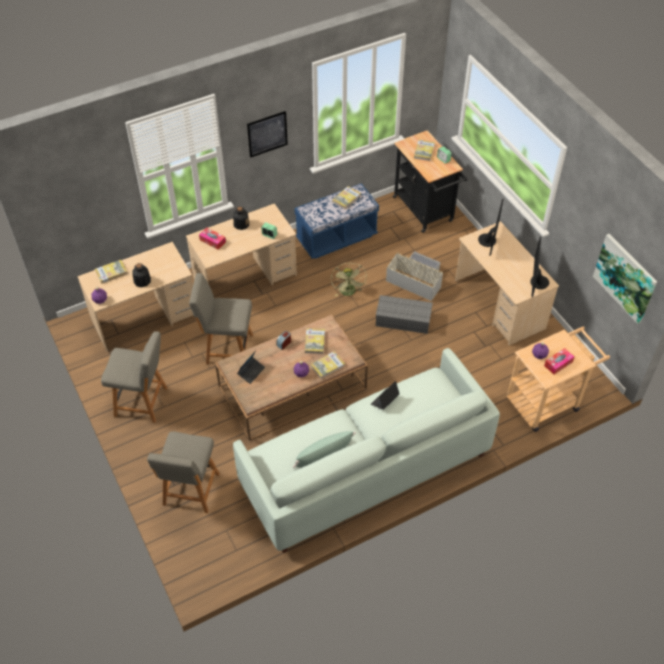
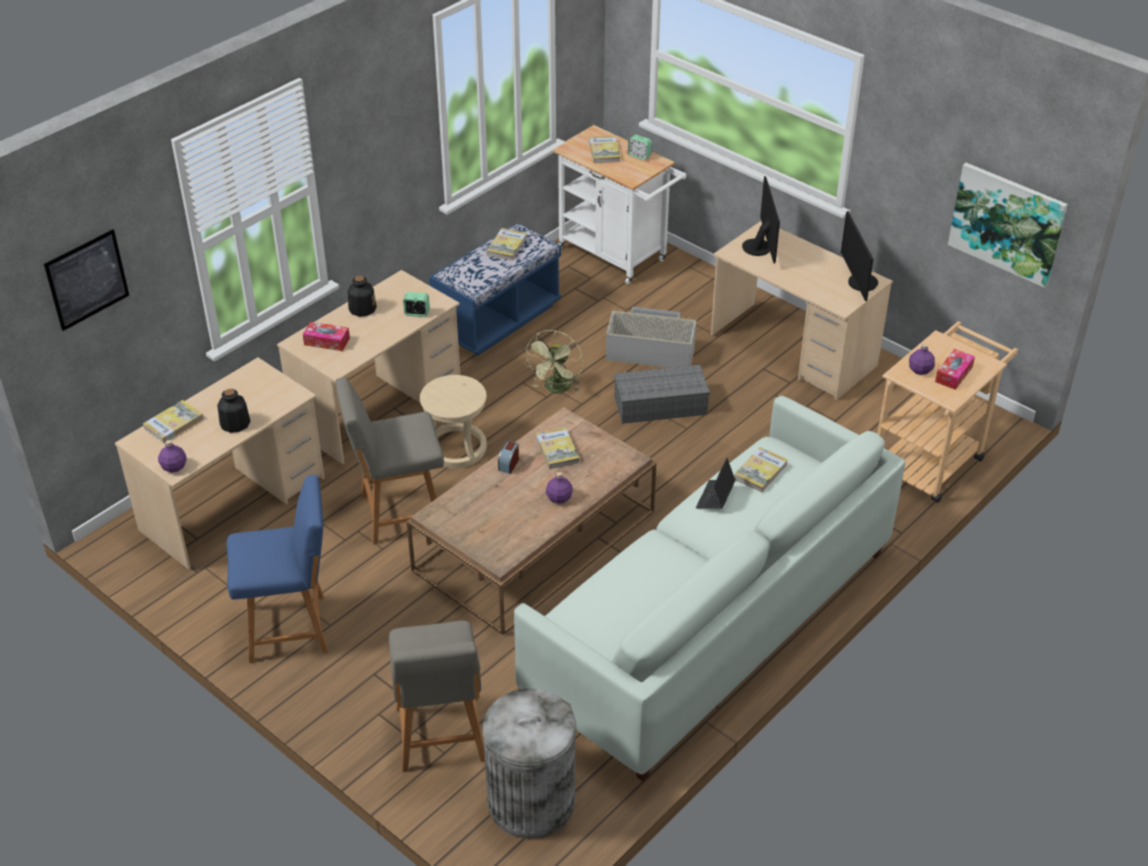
camera: 20 degrees left, 10 degrees down
(143, 402) = (291, 628): grey chair -> blue chair
(220, 544) = (531, 801): none -> grey trash can
(251, 372) = (476, 517): laptop -> none
(267, 134) = (378, 148): picture -> picture (87, 279)
(276, 316) = (456, 448): none -> beige stool
(323, 455) = (660, 598): green pillow -> none
(327, 366) = (596, 477): book -> book (760, 472)
(349, 293) = (556, 389): green fan -> green fan turned 45 degrees clockwise
(425, 212) = (617, 256): black cart -> white cart

